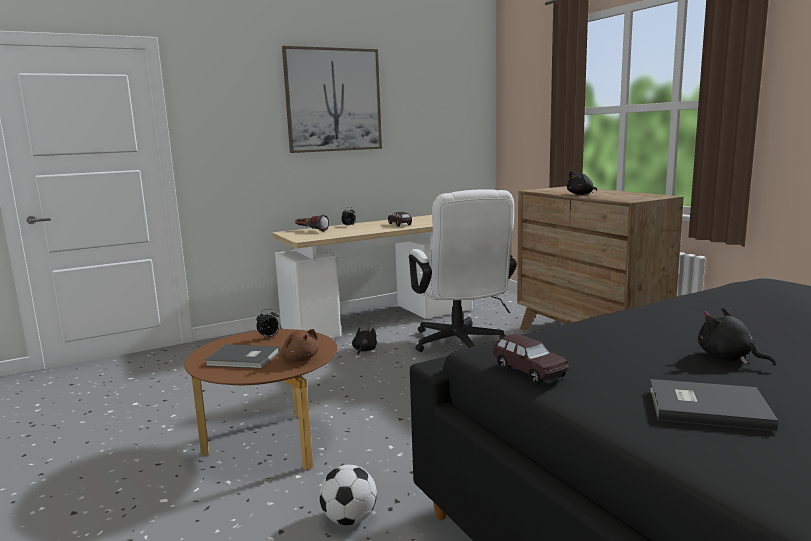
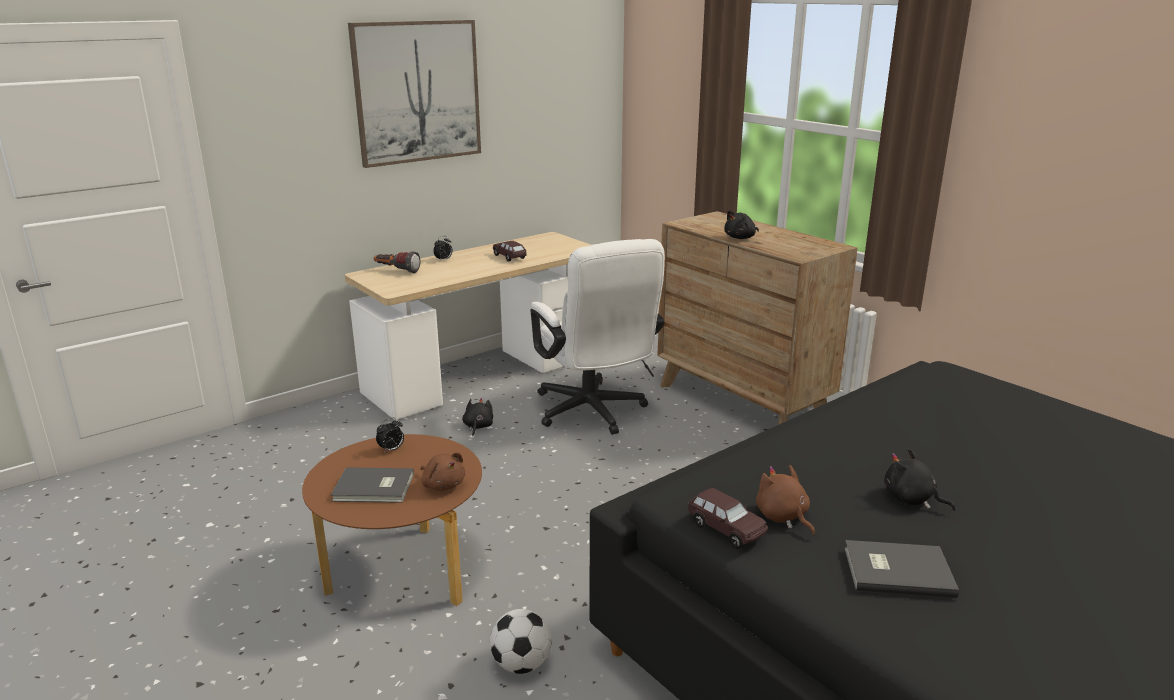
camera: 10 degrees left, 10 degrees up
(589, 366) = (783, 517): none -> brown plush toy

